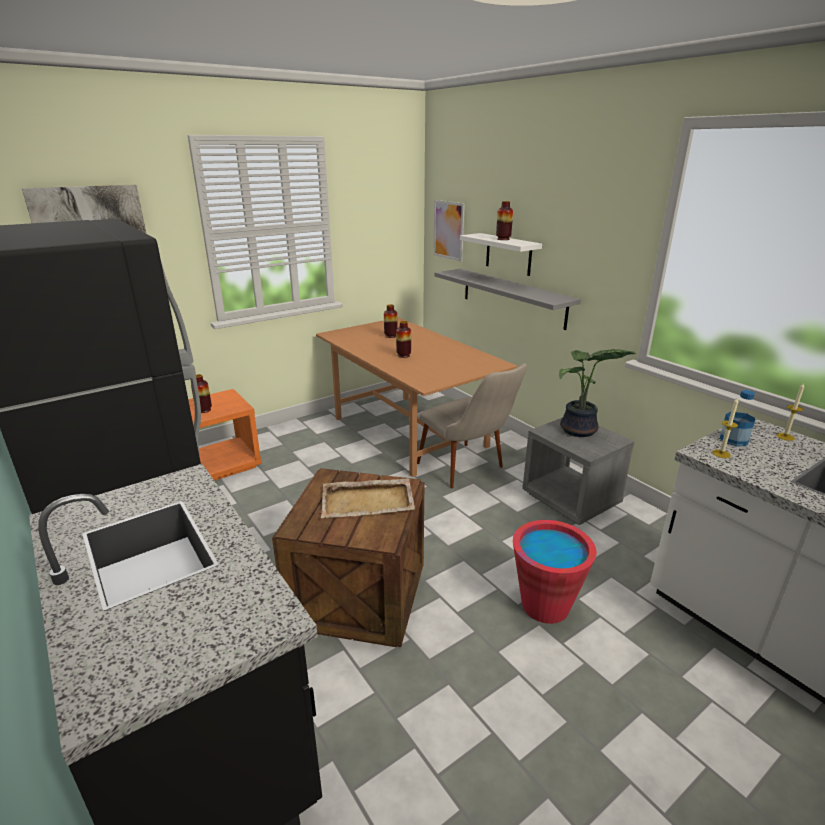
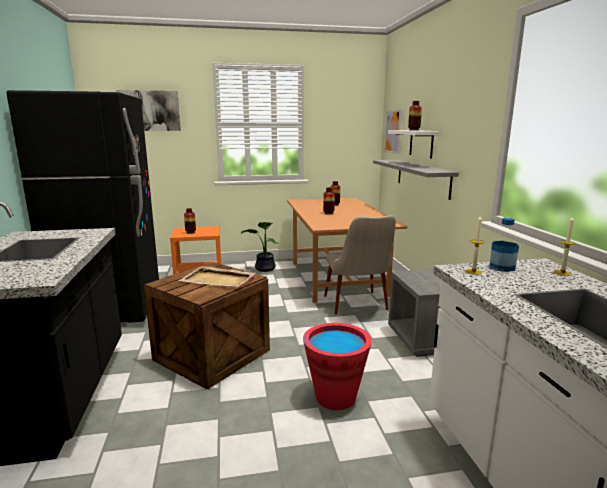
camera: 25 degrees right, 10 degrees down
(579, 431) = (434, 278): potted plant -> potted plant (264, 269)

